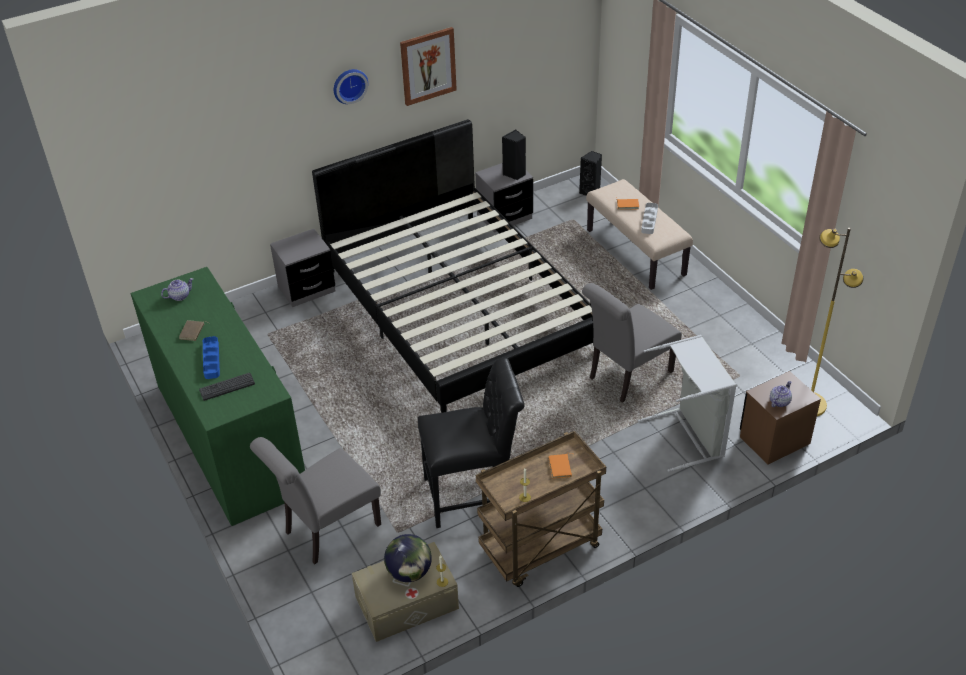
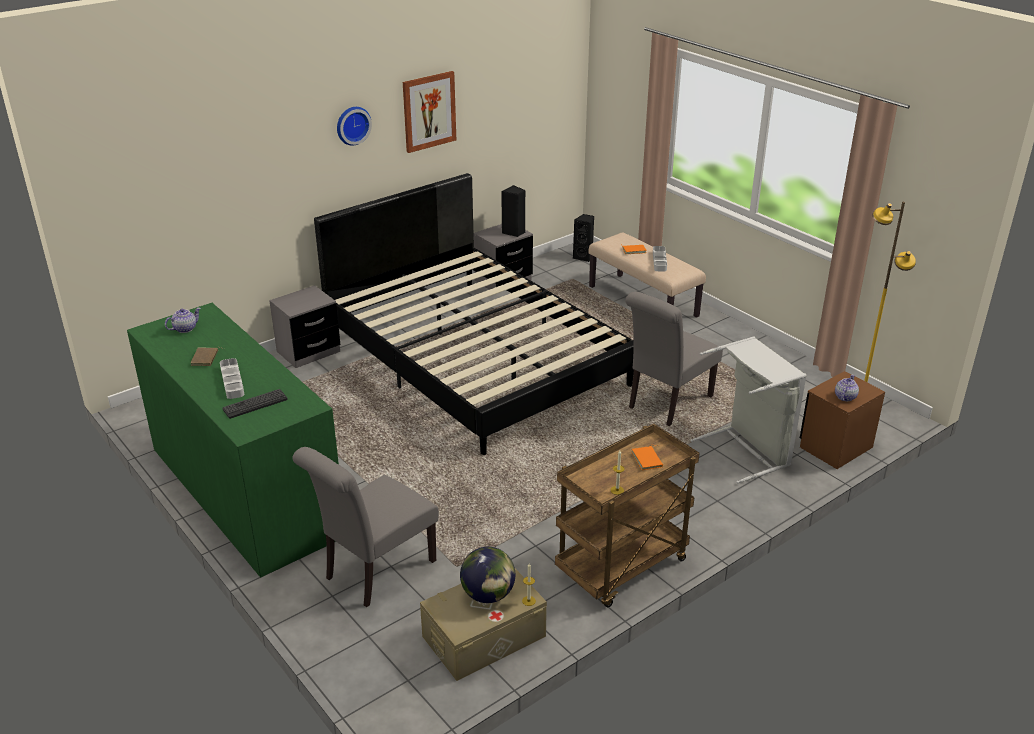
camera: 10 degrees left, 10 degrees down
(211, 360) = (232, 381): blue tray -> grey tray
(473, 495) = (533, 523): black chair -> none

